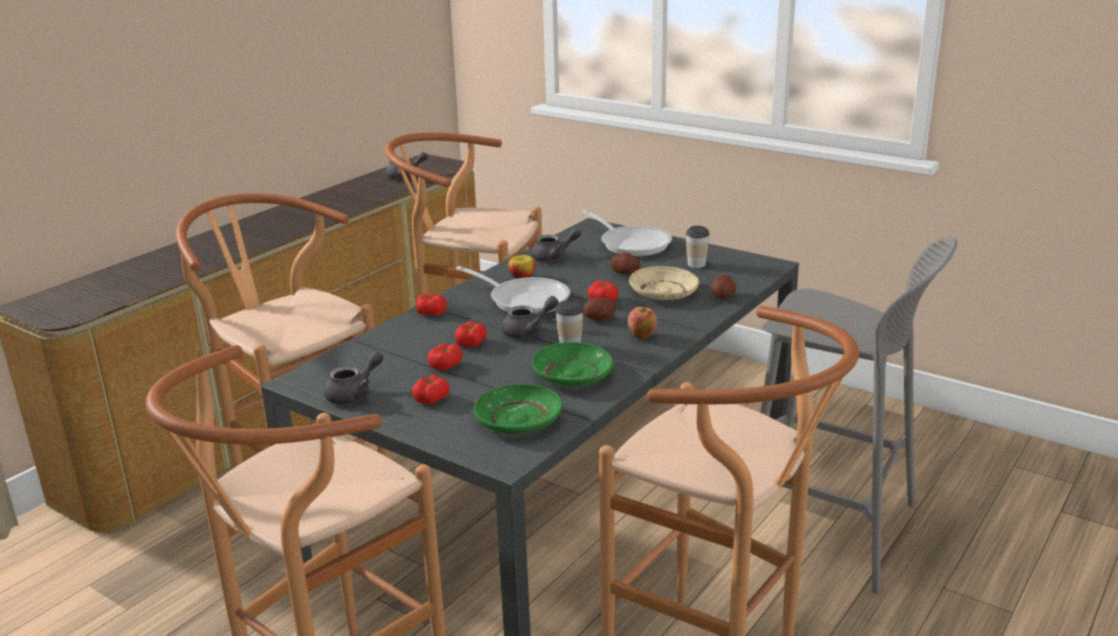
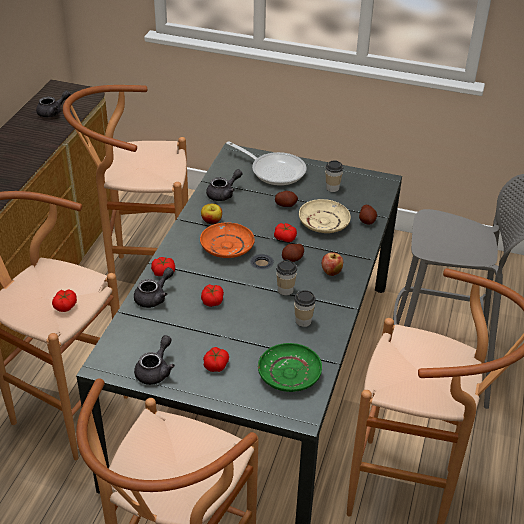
camera: 20 degrees left, 15 degrees up
(446, 365) = (207, 328): tomato -> tomato (65, 305)
(524, 299) = (227, 246): frying pan -> orange plate
(529, 331) = (248, 281): grey teapot -> grey teapot (154, 297)
(572, 374) = (303, 321): green plate -> cup

